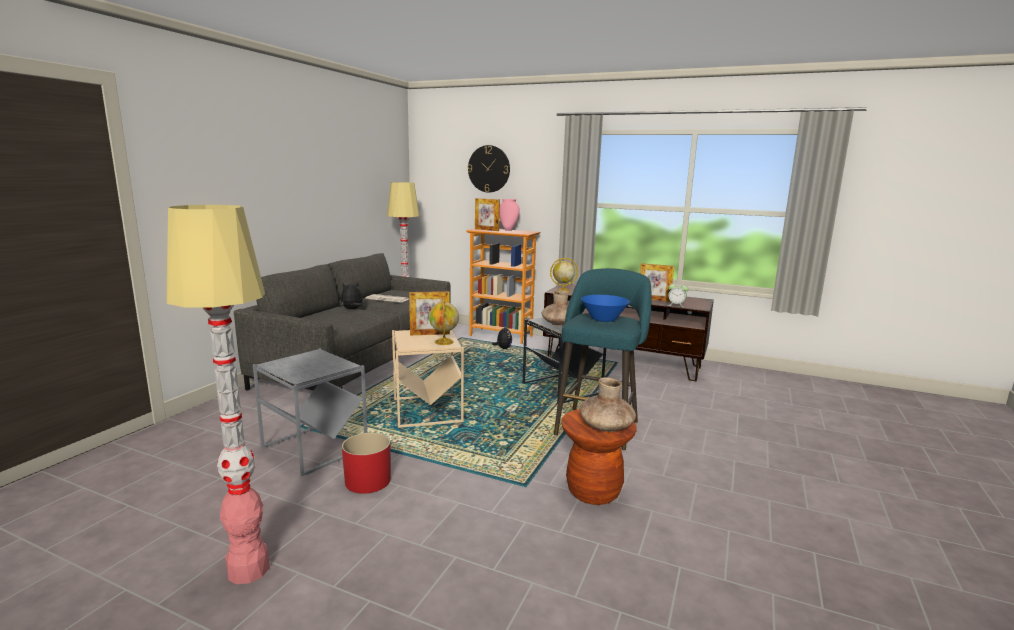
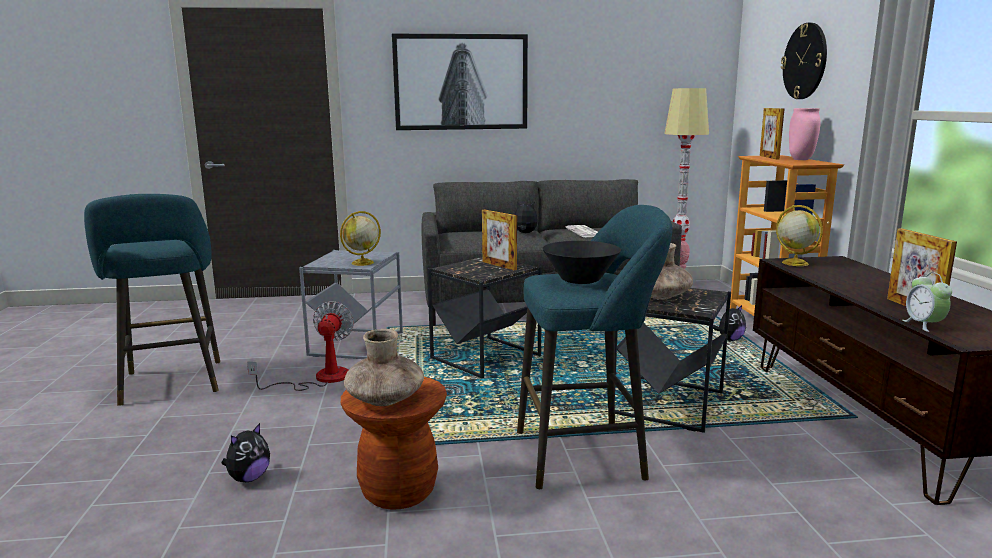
camera: 60 degrees right, 0 degrees up
(248, 570) = (171, 385): floor lamp -> turquoise stool
(250, 176) = (461, 82): none -> picture
(368, 481) = (320, 379): red planter -> fan
(427, 410) = (487, 357): beige side table -> black side table
(444, 342) = (482, 274): globe -> globe (362, 263)
(522, 549) = (248, 478): none -> plush toy
(603, 319) = (580, 280): blue bowl -> black bowl

